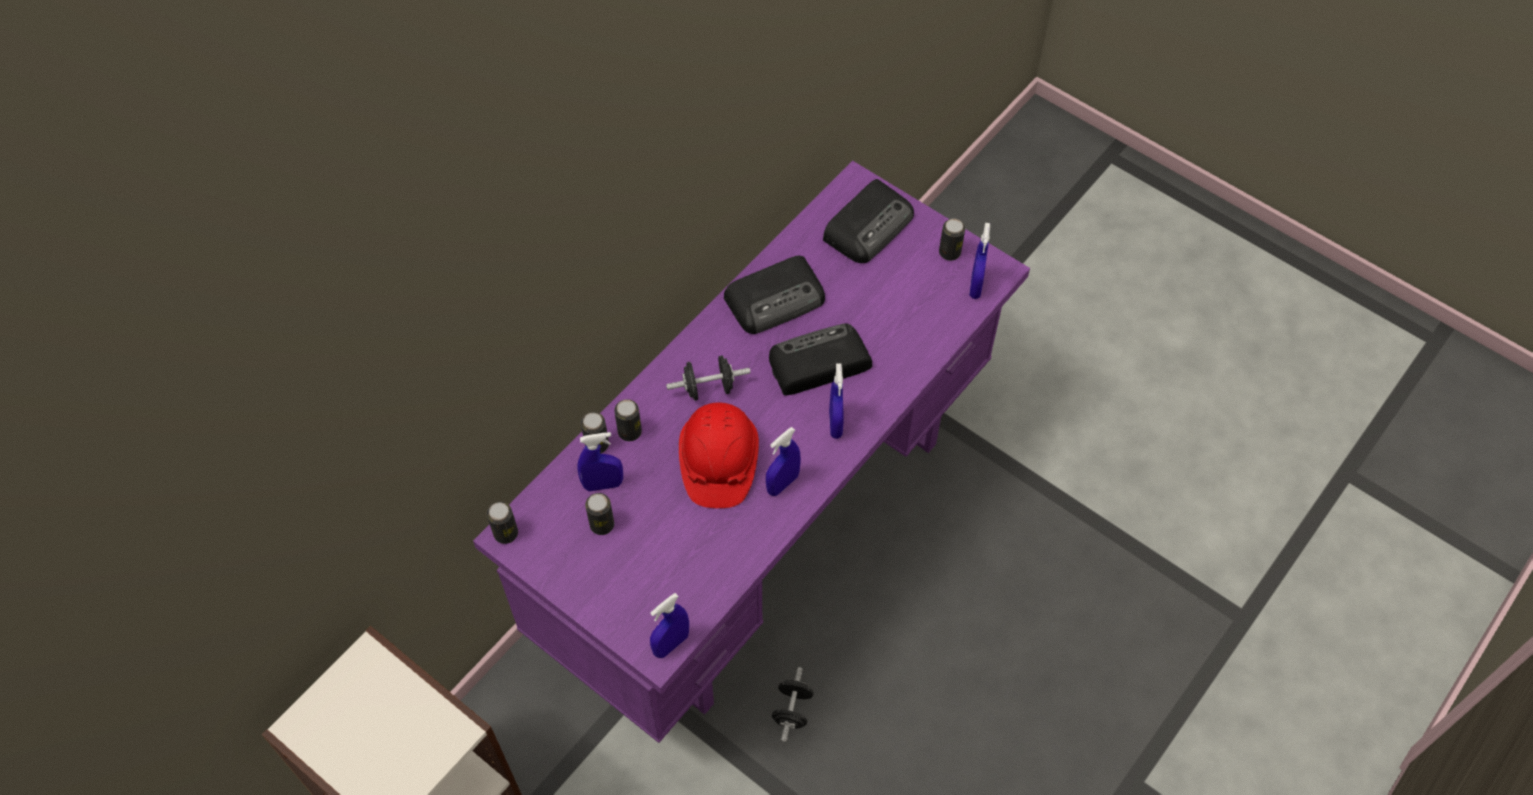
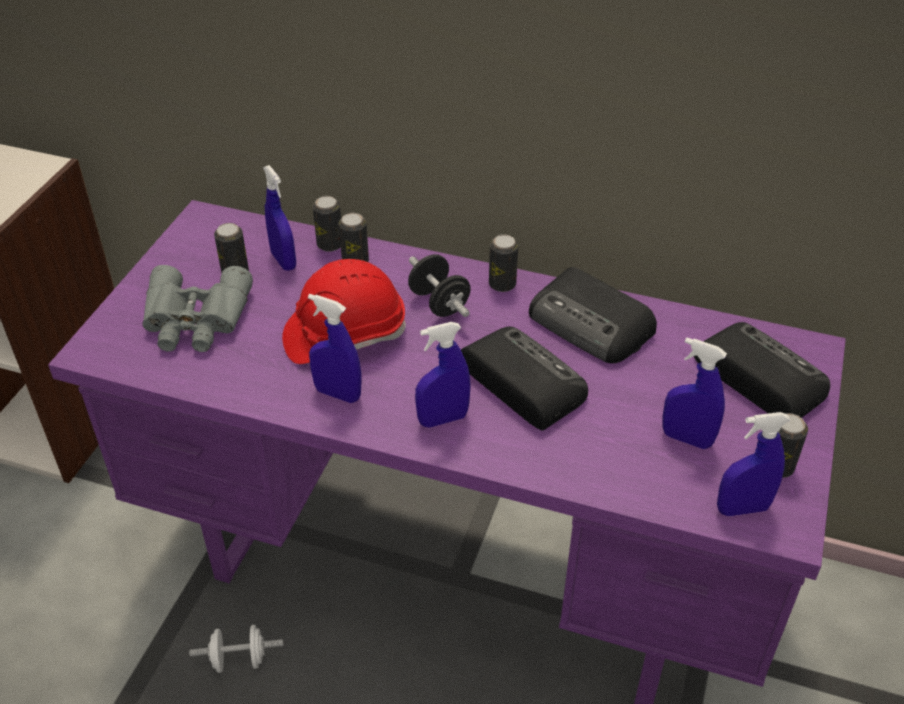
camera: 70 degrees right, 15 degrees down
(506, 533) = (205, 216): can -> can (502, 284)
(653, 566) = (196, 320): none -> grey binoculars
(671, 644) = (102, 358): blue spray bottle -> blue spray bottle (686, 439)
(792, 710) = (239, 659): black dumbbell -> white dumbbell
(869, 225) = (758, 377): radio -> radio turned 150 degrees counterclockwise

